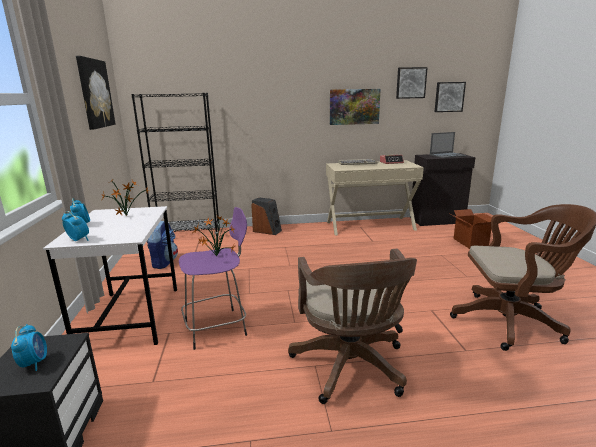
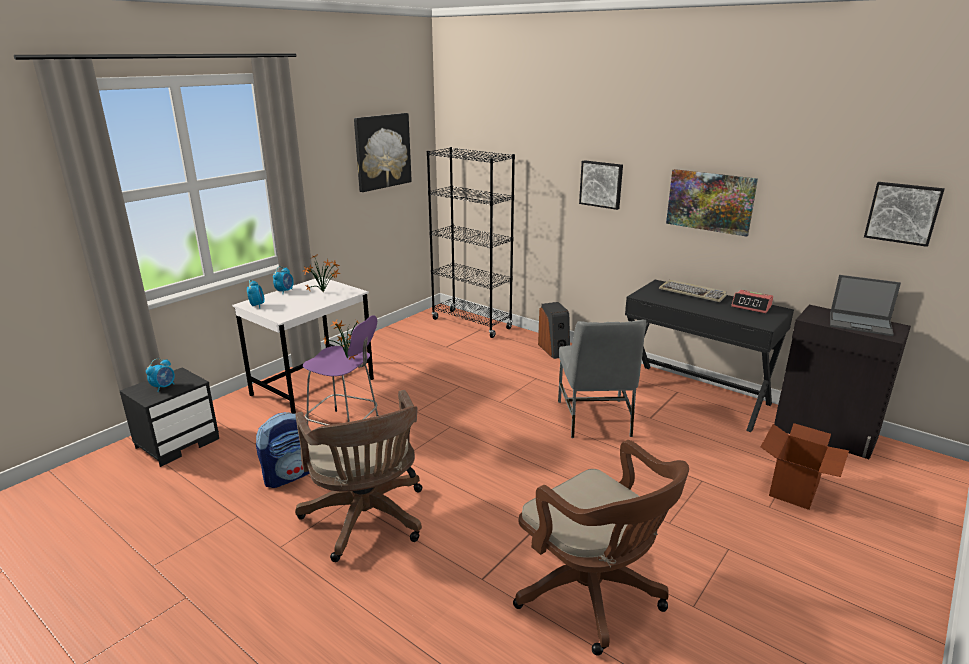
camera: 45 degrees right, 5 degrees up
(164, 262) = (406, 346): backpack -> backpack (289, 475)
(351, 368) = (367, 521): brown office chair -> brown office chair turned 60 degrees counterclockwise
(352, 252) = (595, 419): none -> grey chair
(370, 226) = (694, 395): beige desk -> black desk
(410, 83) = (820, 176): picture -> picture (601, 184)

